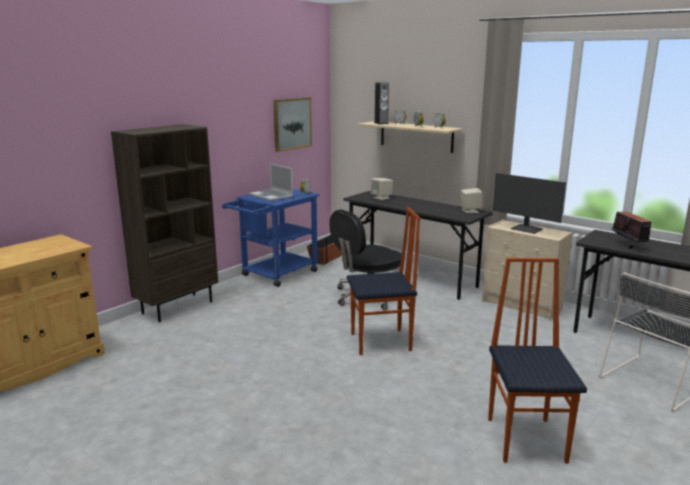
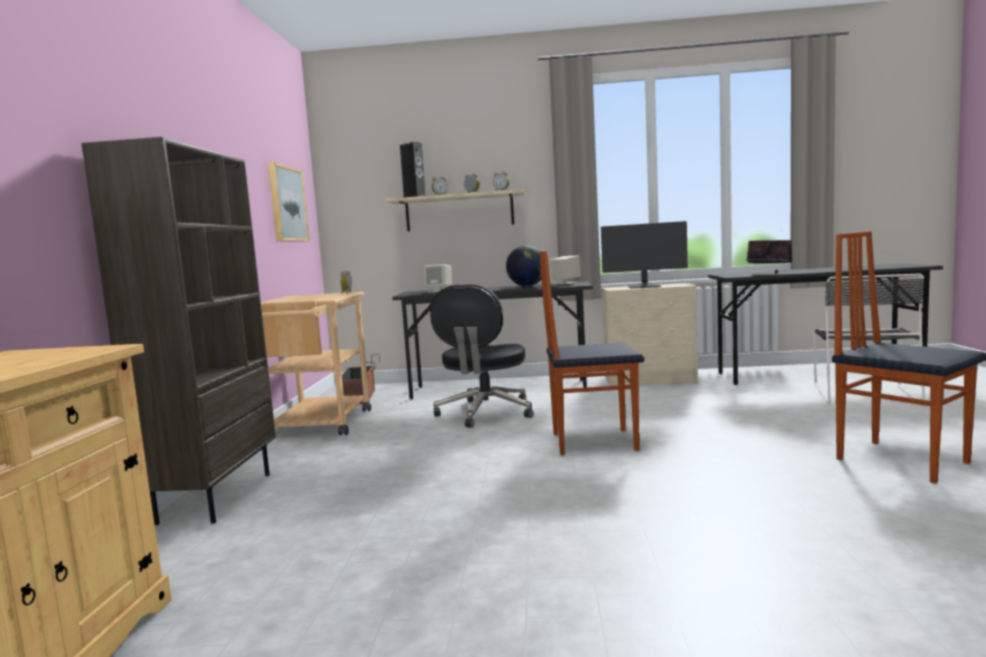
camera: 35 degrees left, 10 degrees down
(272, 196) = (304, 298): laptop -> none
(275, 275) = (318, 426): blue cart -> beige cart
(381, 342) = (592, 441): chair -> chair turned 135 degrees counterclockwise
(437, 208) = (527, 286): none -> globe

